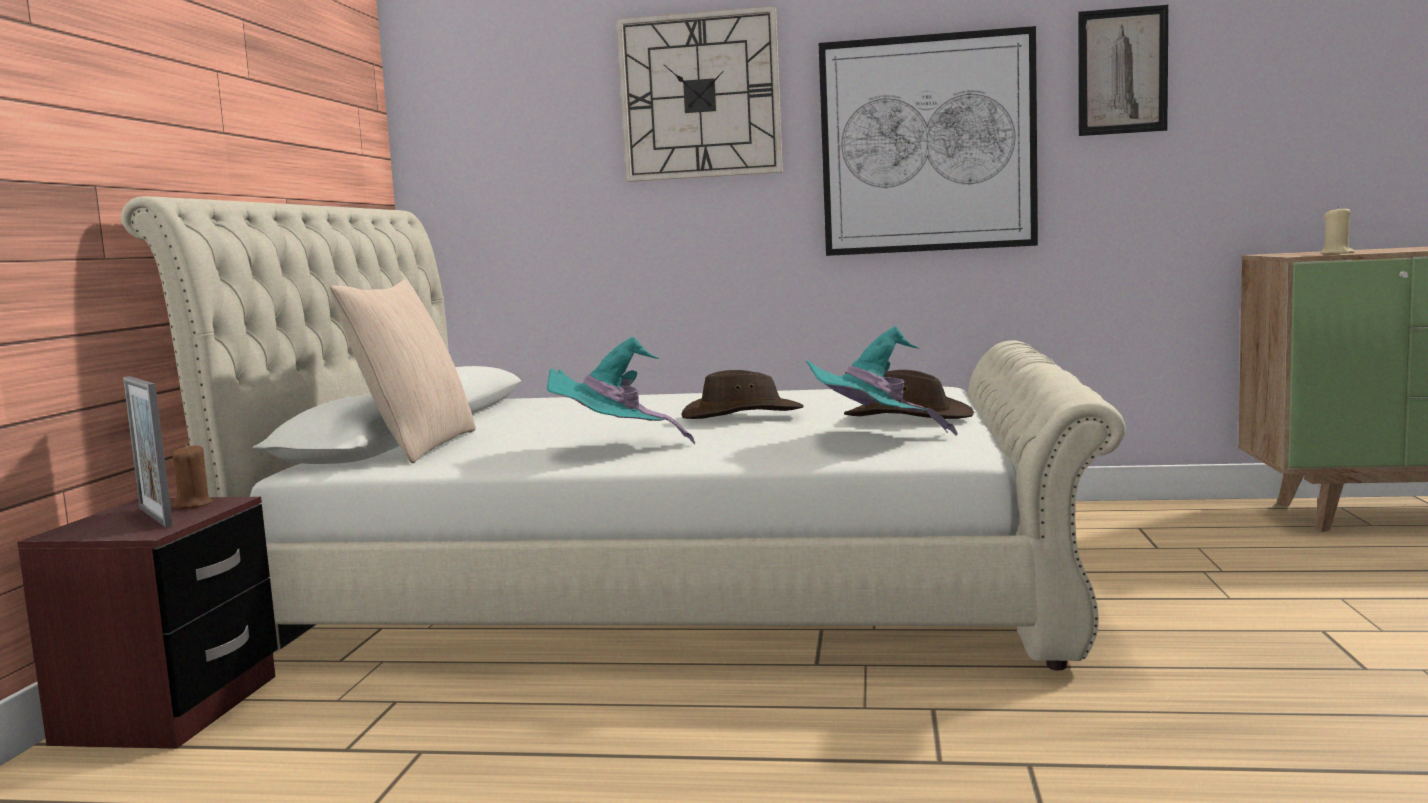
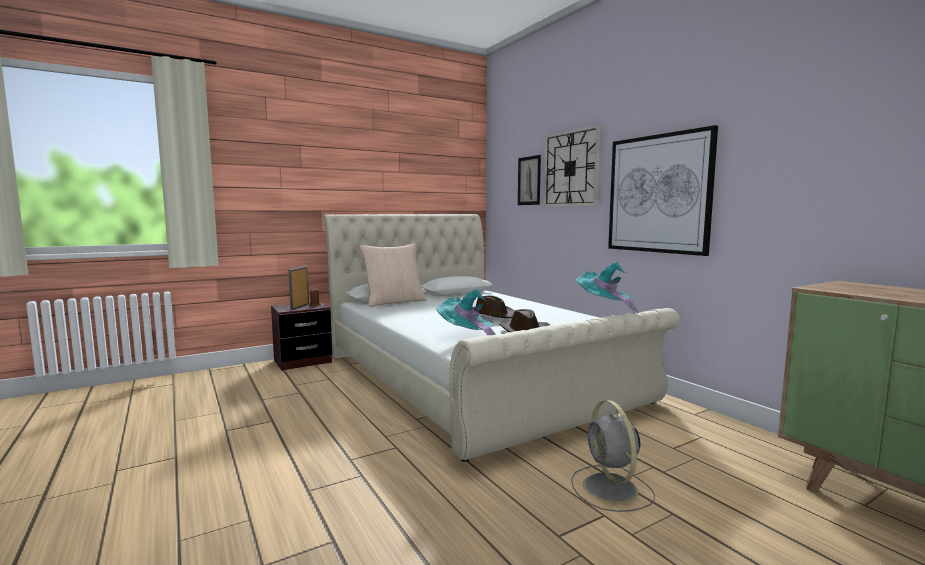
camera: 50 degrees right, 0 degrees up
(614, 447) = (414, 316): turquoise hat -> turquoise hat (604, 308)
(1122, 71) = (769, 150): picture -> picture (529, 180)
(1250, 607) = (611, 489): none -> grey fan
(1337, 253) = (846, 291): beige candle -> none

